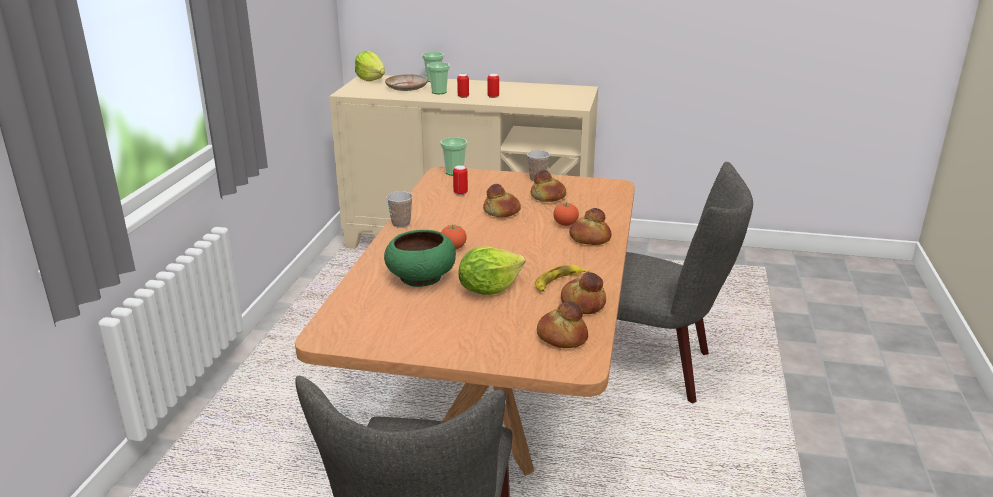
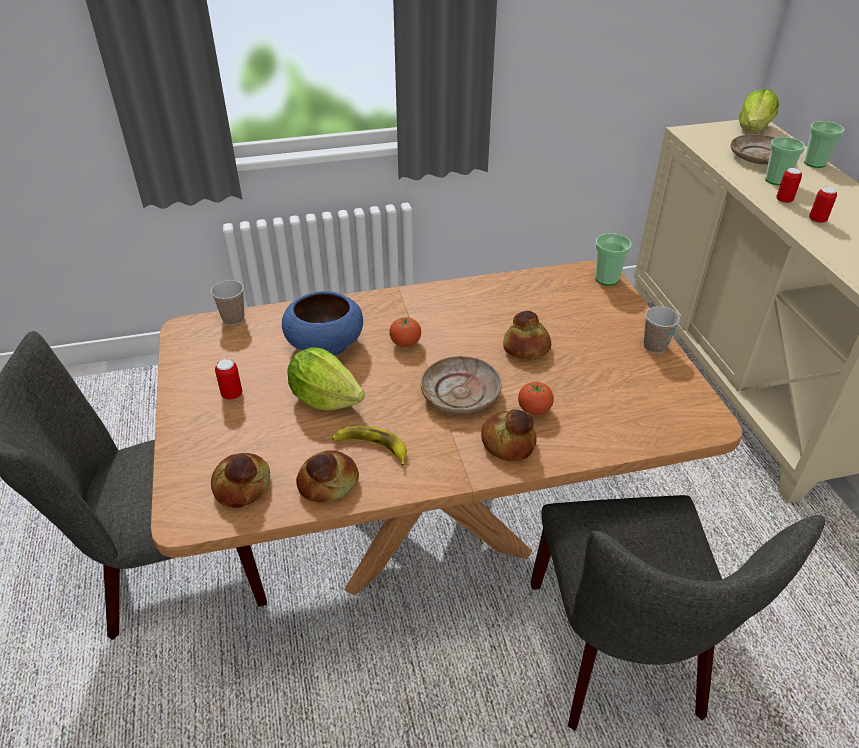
camera: 65 degrees right, 15 degrees up
(401, 224) = (438, 291): cup -> cup (233, 319)
(420, 278) = (324, 344): green bowl -> blue bowl
(460, 193) = (552, 302): can -> can (232, 395)
(529, 242) = (461, 394): none -> beige plate
(547, 197) = (604, 371): bread -> none

